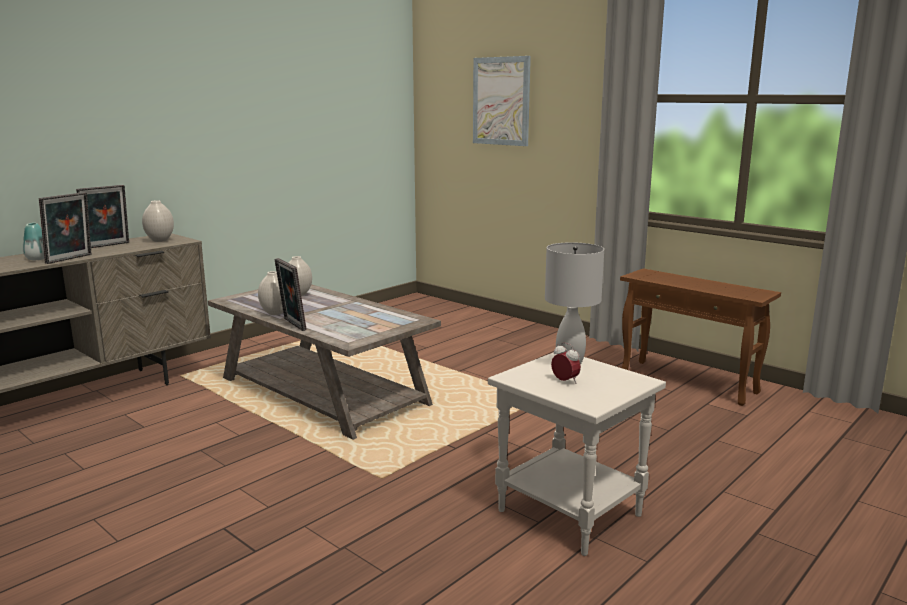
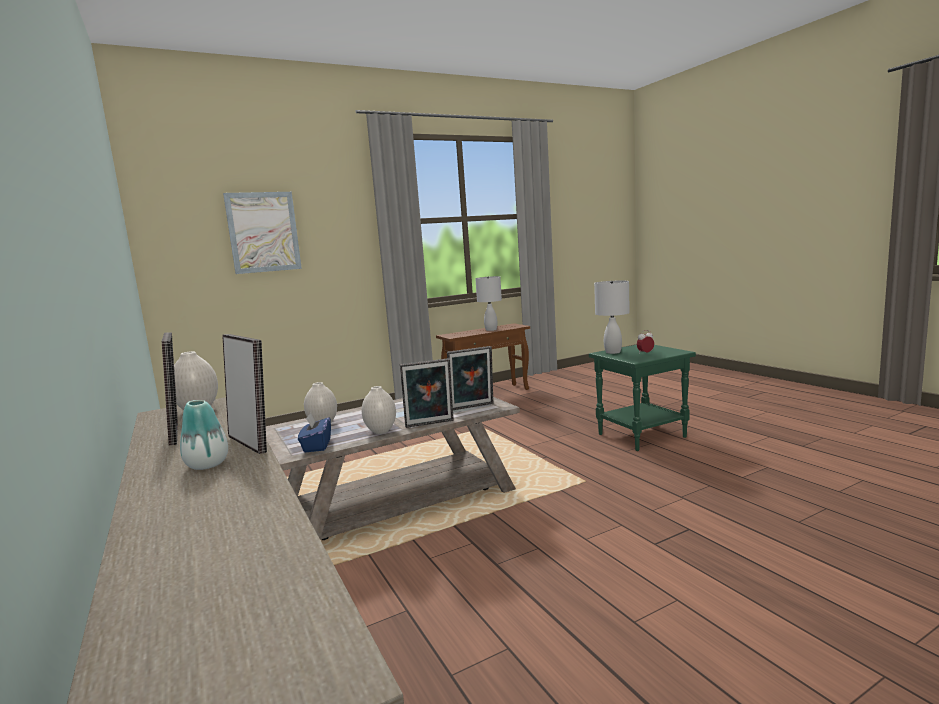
camera: 70 degrees left, 5 degrees down
(244, 302) = (316, 446): none -> blue tissue box
(347, 332) = (472, 407): none -> picture frame
(567, 513) = (641, 436): white side table -> green side table
(705, 286) = (490, 330): none -> white table lamp

